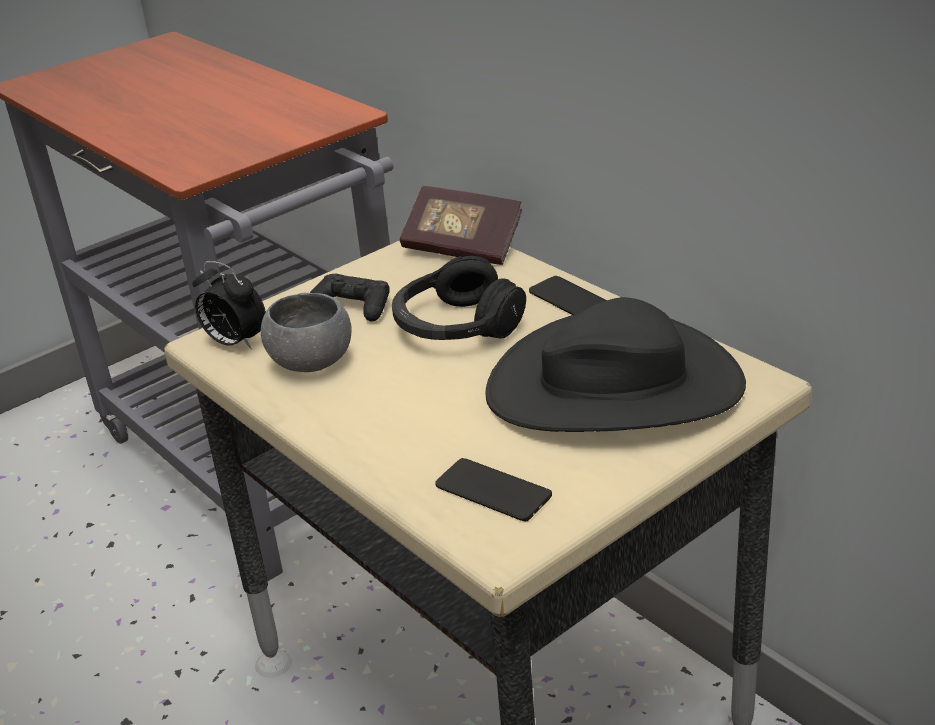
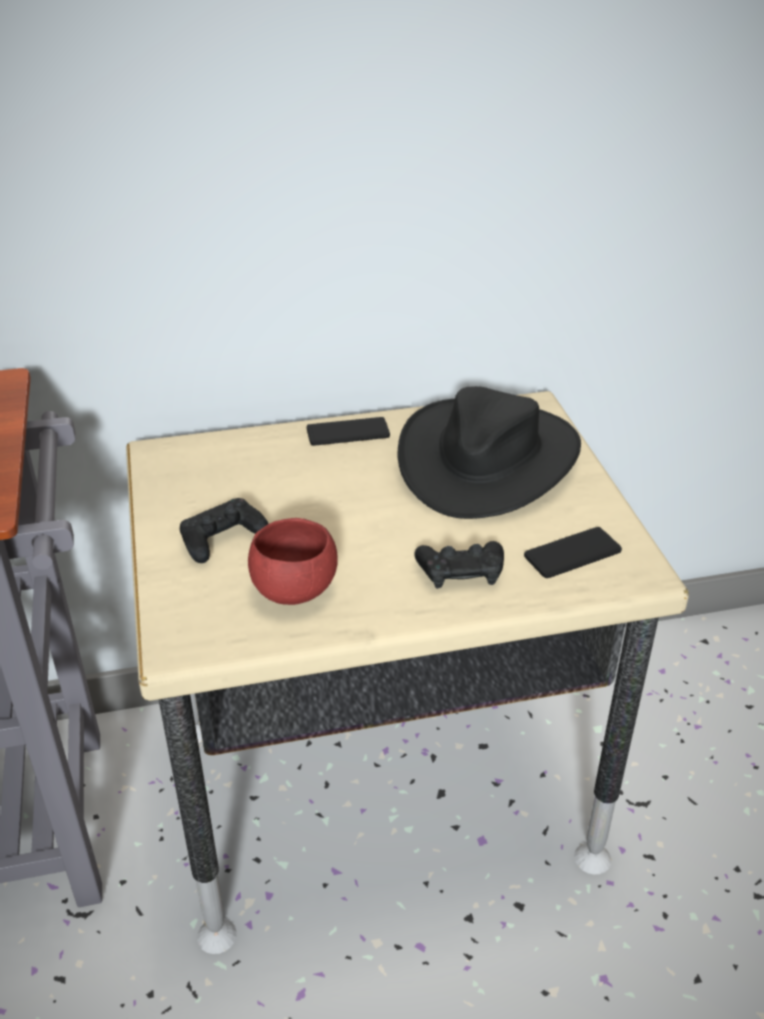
camera: 65 degrees left, 5 degrees up
(235, 343) = (202, 627): alarm clock -> none
(312, 362) = (294, 589): grey bowl -> red bowl
(406, 434) = (461, 571): none -> black game controller
(456, 326) = (323, 495): black headphones -> none
(463, 247) = (194, 450): book -> none

